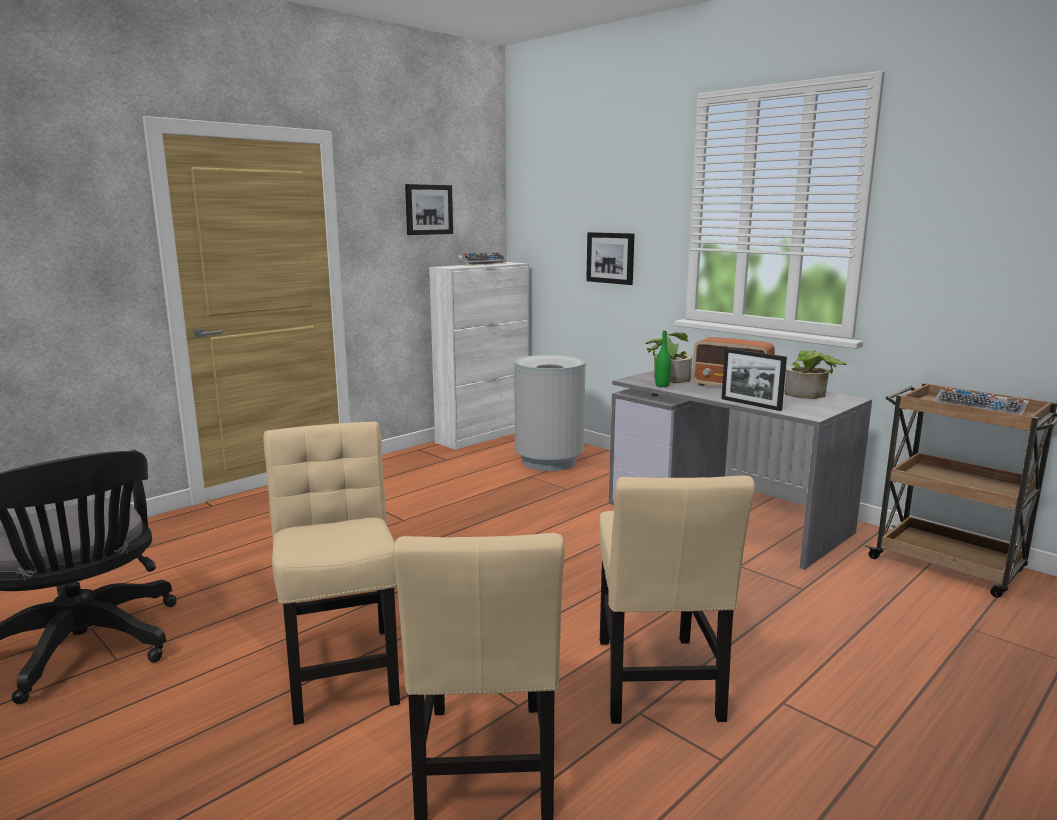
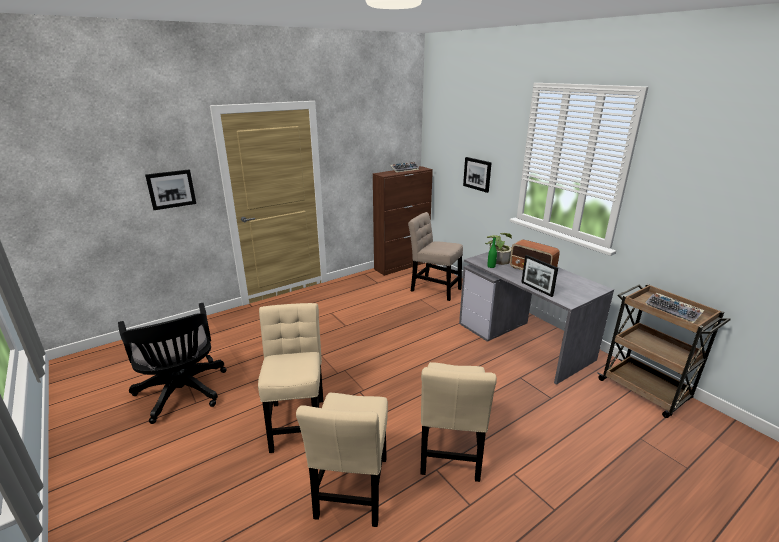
camera: 10 degrees right, 10 degrees up
(428, 209) = (373, 139): picture -> picture (171, 189)
(484, 435) = (402, 265): white cabinet -> brown cabinet
(549, 461) = (433, 289): grey trash can -> beige chair
(810, 395) = (576, 282): potted plant -> none

